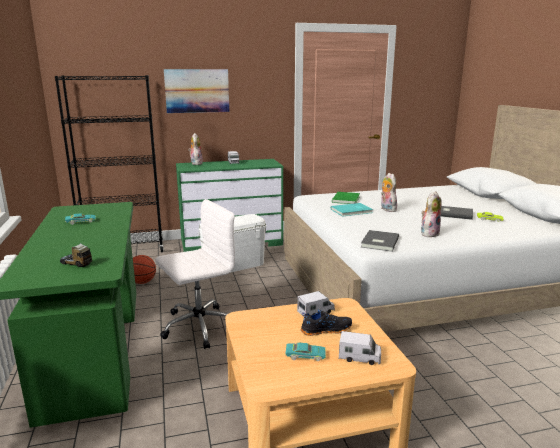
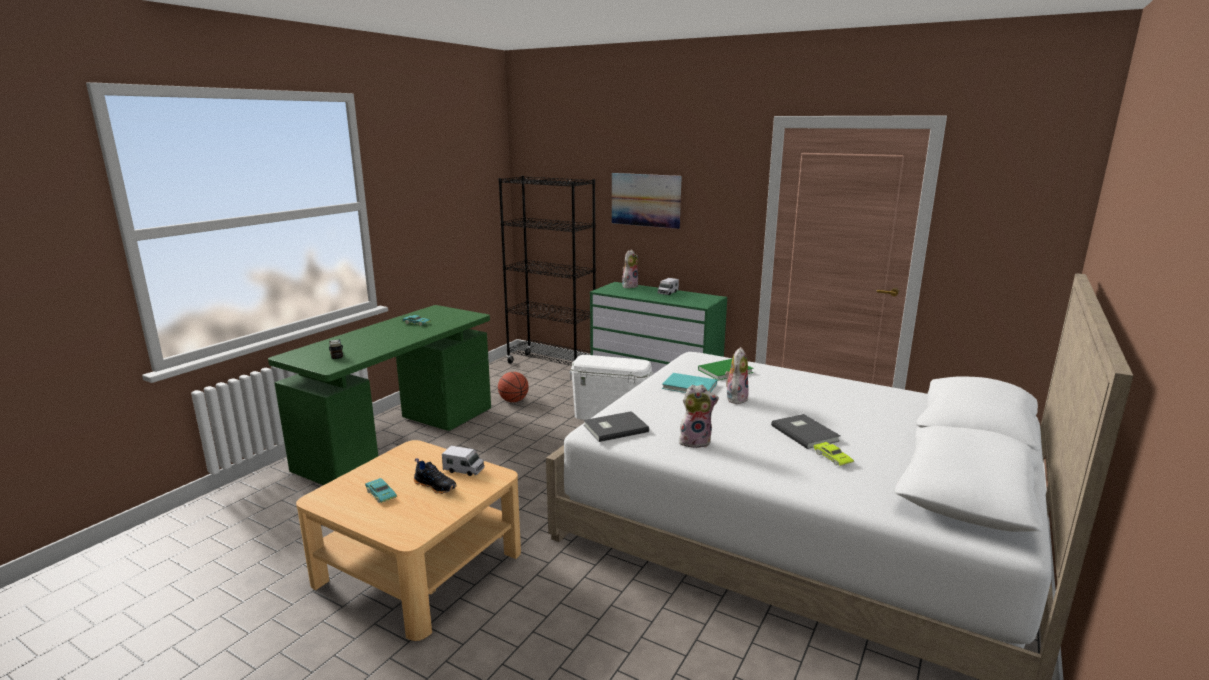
camera: 45 degrees right, 0 degrees up
(198, 327) = (482, 457): white office chair -> none
(359, 357) = (404, 517): toy truck -> none

